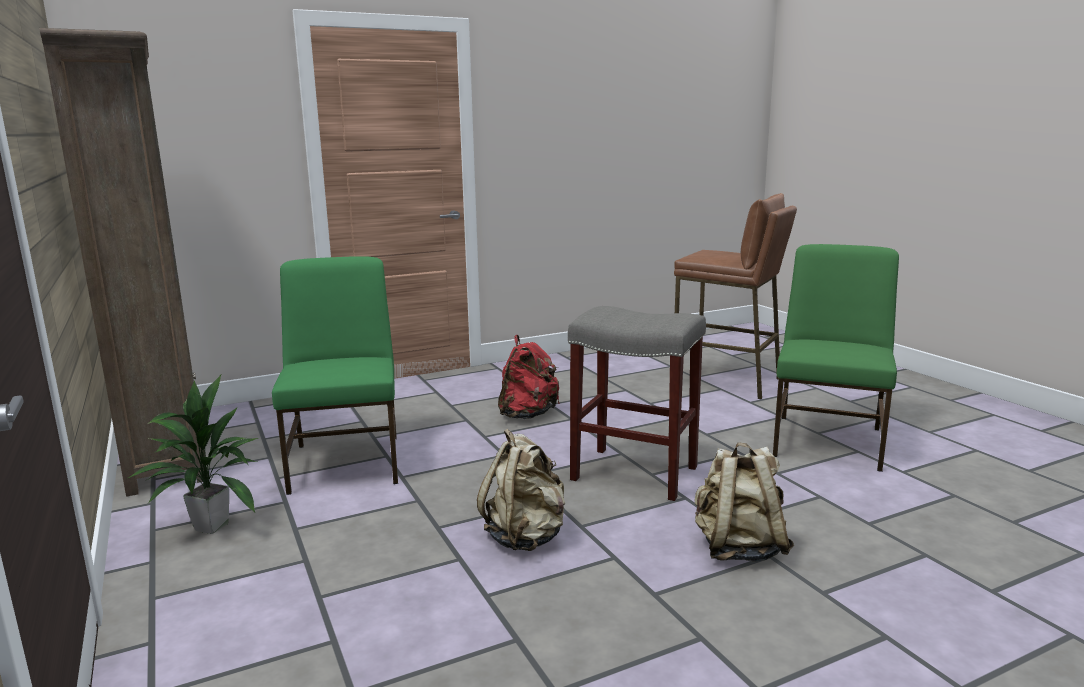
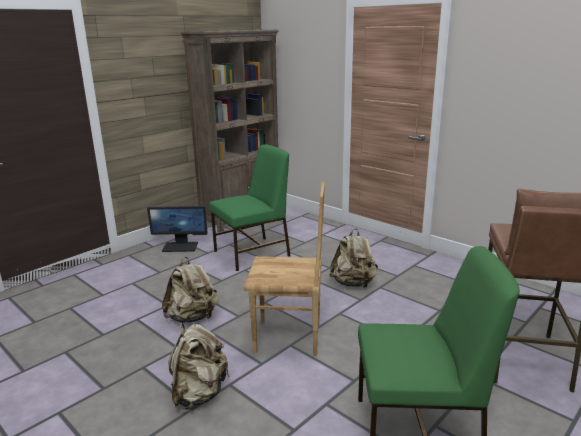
camera: 70 degrees right, 5 degrees up
(210, 527) = (180, 246): potted plant -> monitor
(527, 415) = (353, 283): red backpack -> beige backpack
(636, 473) = (288, 339): grey stool -> brown chair

